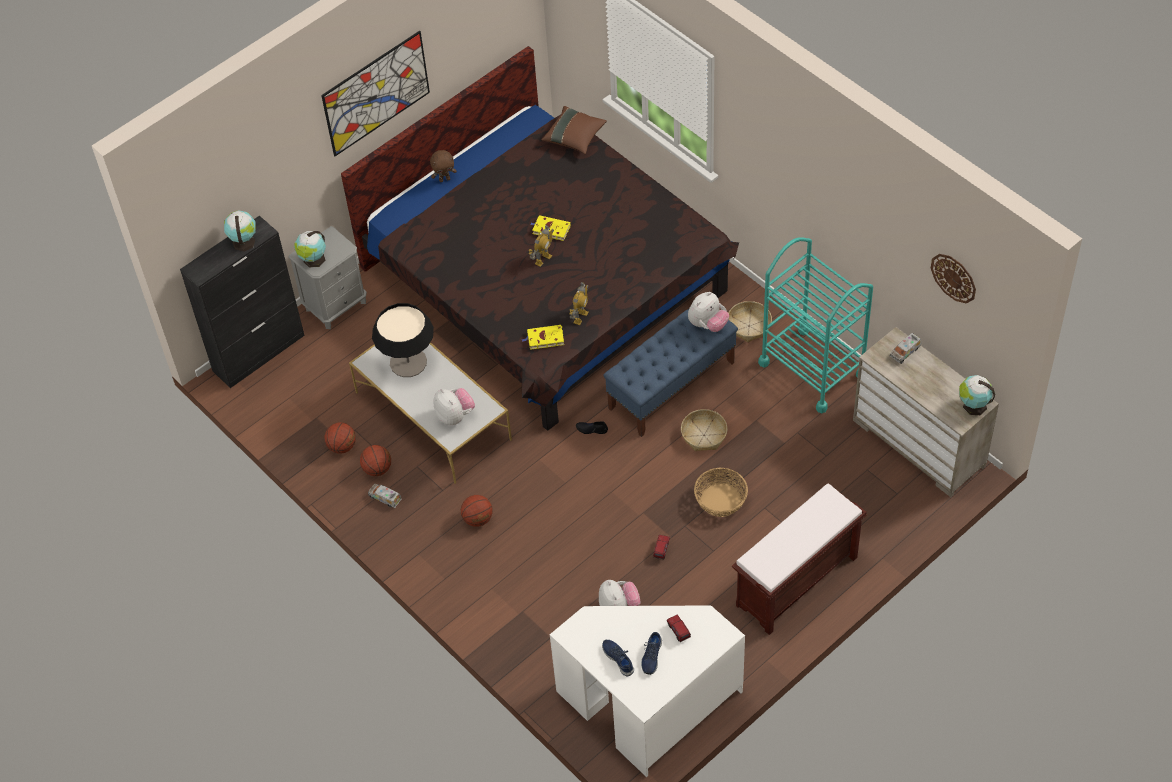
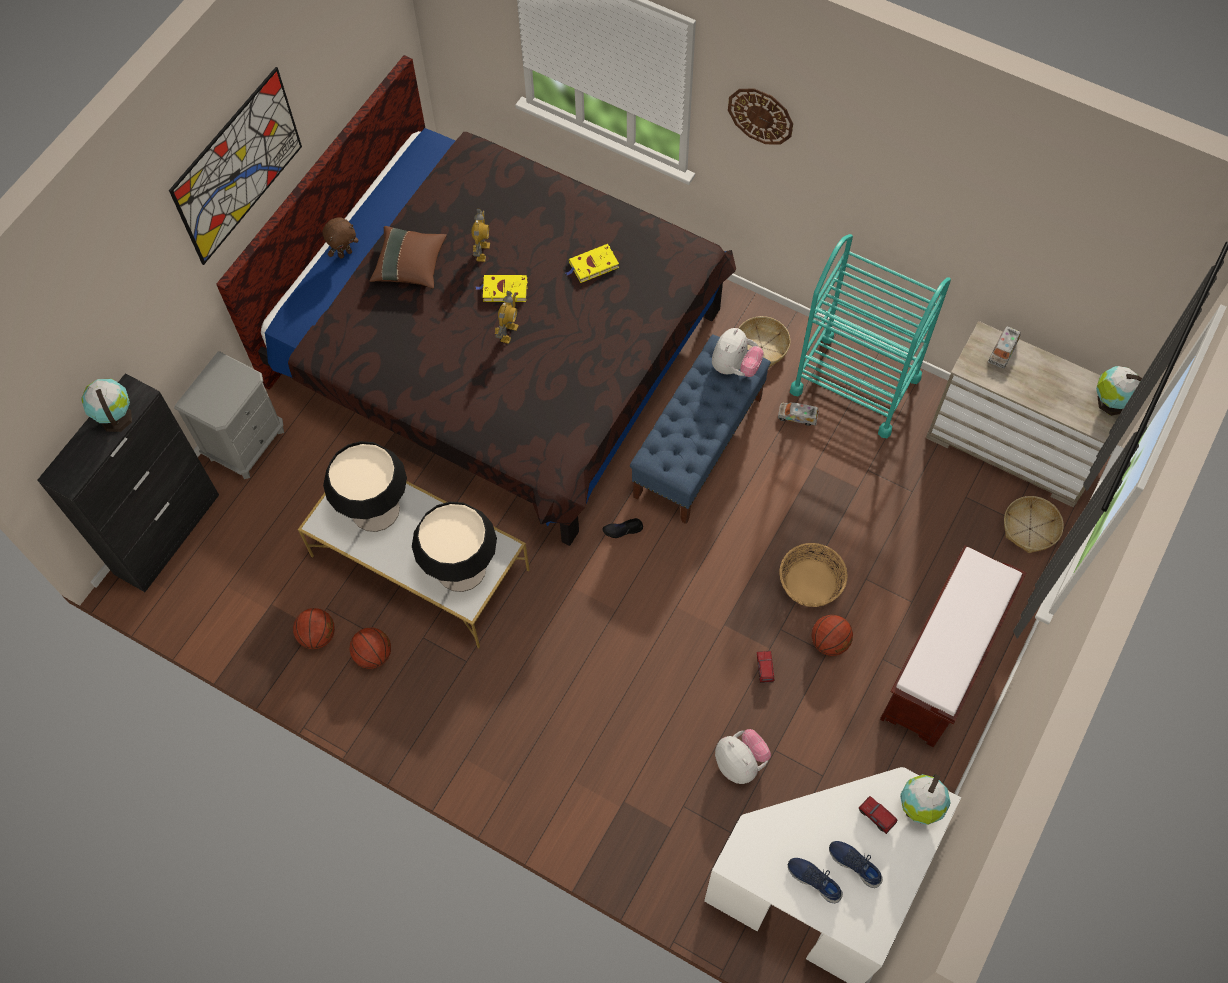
camera: 20 degrees left, 10 degrees up
(313, 260) = (209, 405): globe -> globe (919, 807)
(385, 498) = (396, 692): toy truck -> toy truck (797, 416)
(455, 416) = (461, 568): plush toy -> table lamp
(477, 519) = (524, 689): basketball -> basketball (829, 642)
(544, 339) = (548, 441): yellow book -> yellow book (592, 266)
(574, 137) = (490, 160): brown pillow -> brown pillow (410, 265)
(580, 317) = (583, 400): toy robot -> toy robot (482, 252)
(651, 656) = (855, 864): blue shoe -> blue shoe turned 135 degrees clockwise
(704, 435) = (760, 502): basket -> basket (1030, 529)
(953, 277) = (1088, 254): wall clock -> wall clock (760, 115)

